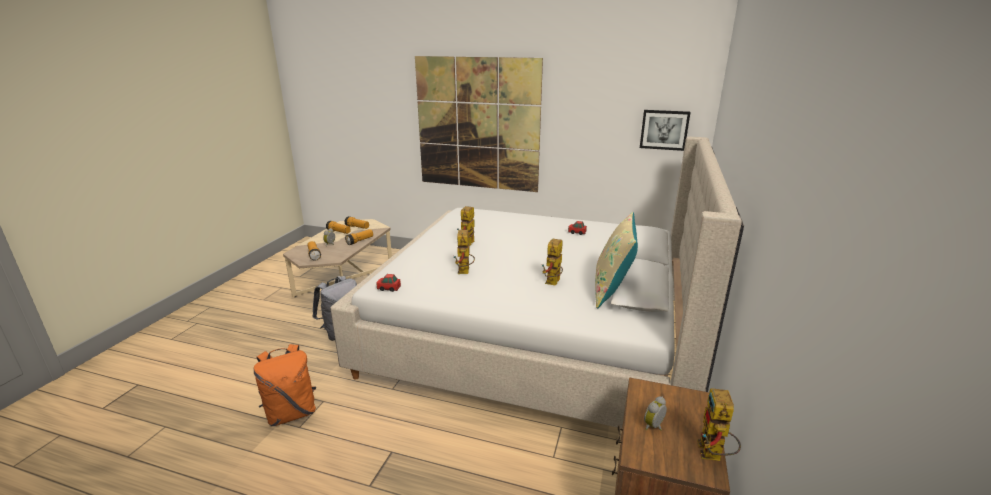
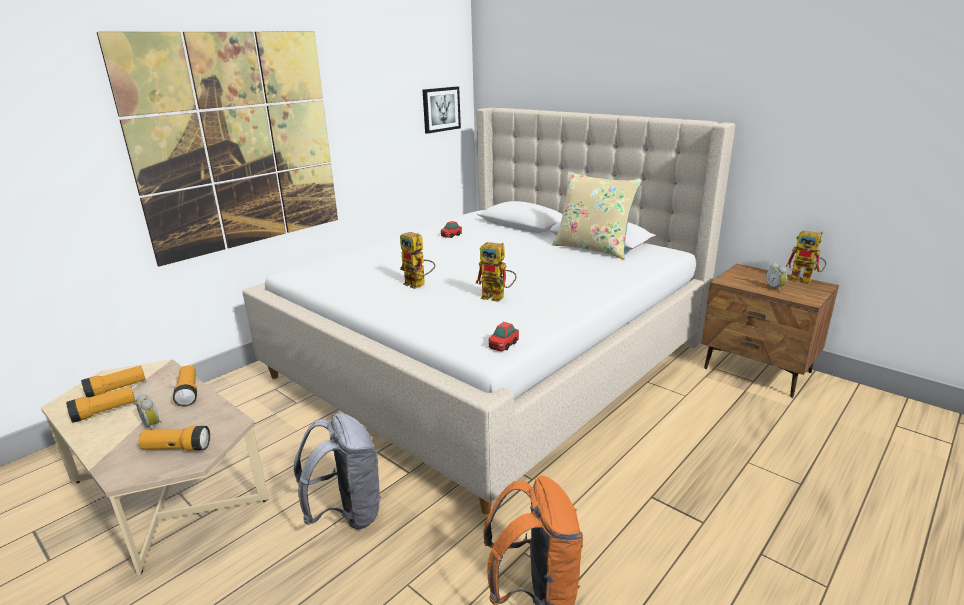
camera: 65 degrees left, 0 degrees up
(553, 283) = (561, 265): toy robot -> none

